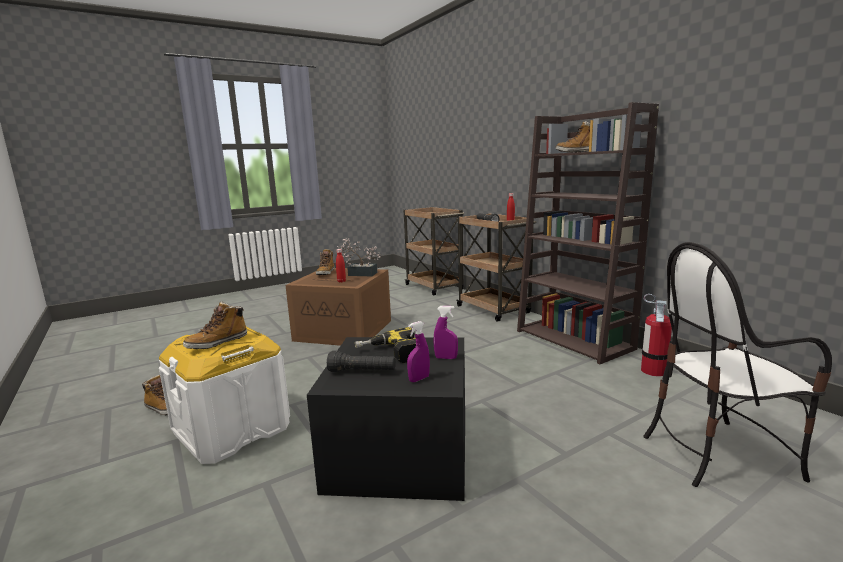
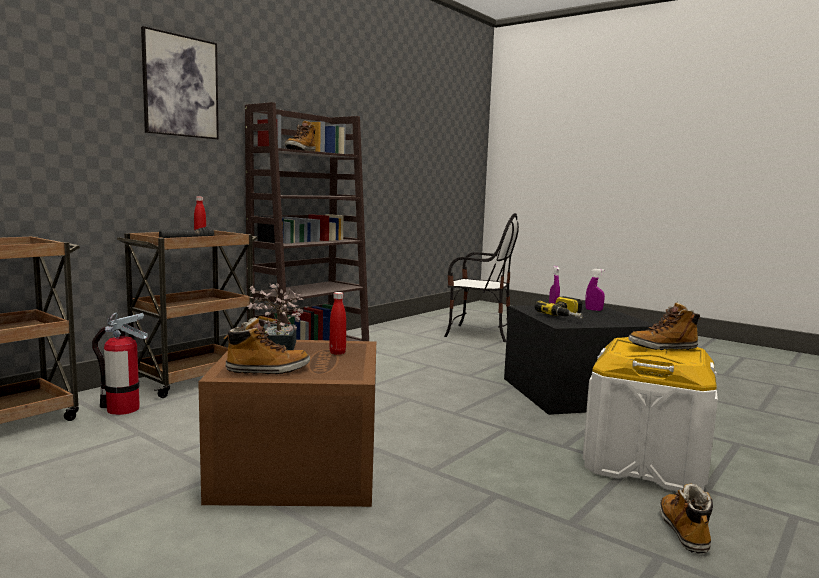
camera: 110 degrees left, 5 degrees down
(217, 342) = (662, 347): boot -> boot turned 150 degrees clockwise
(362, 372) = (607, 319): black flashlight -> none
(523, 115) = (180, 86): none -> picture
(653, 371) = (373, 335): fire extinguisher -> fire extinguisher (122, 409)
(718, 453) = (478, 334): chair -> chair turned 45 degrees counterclockwise

